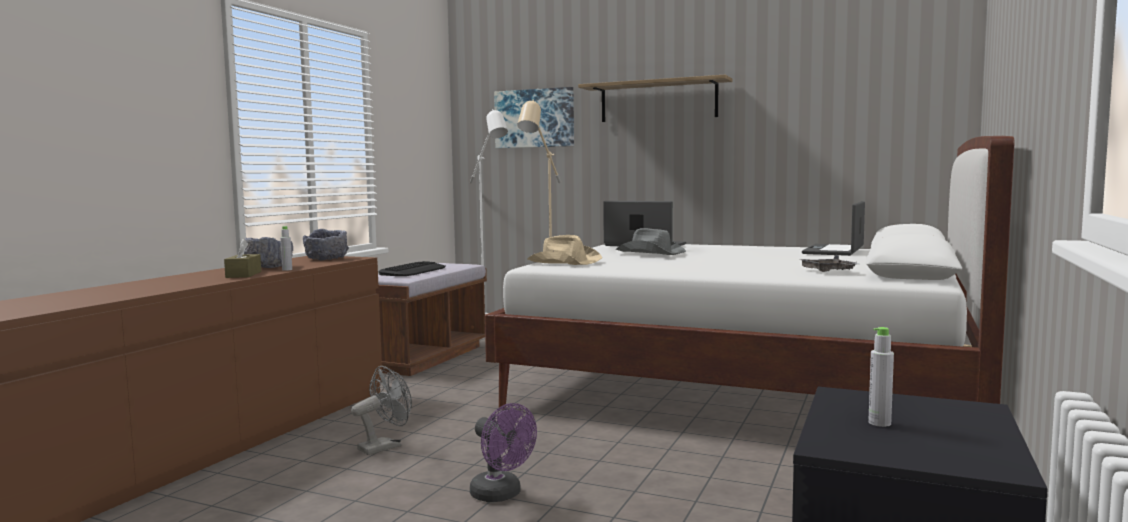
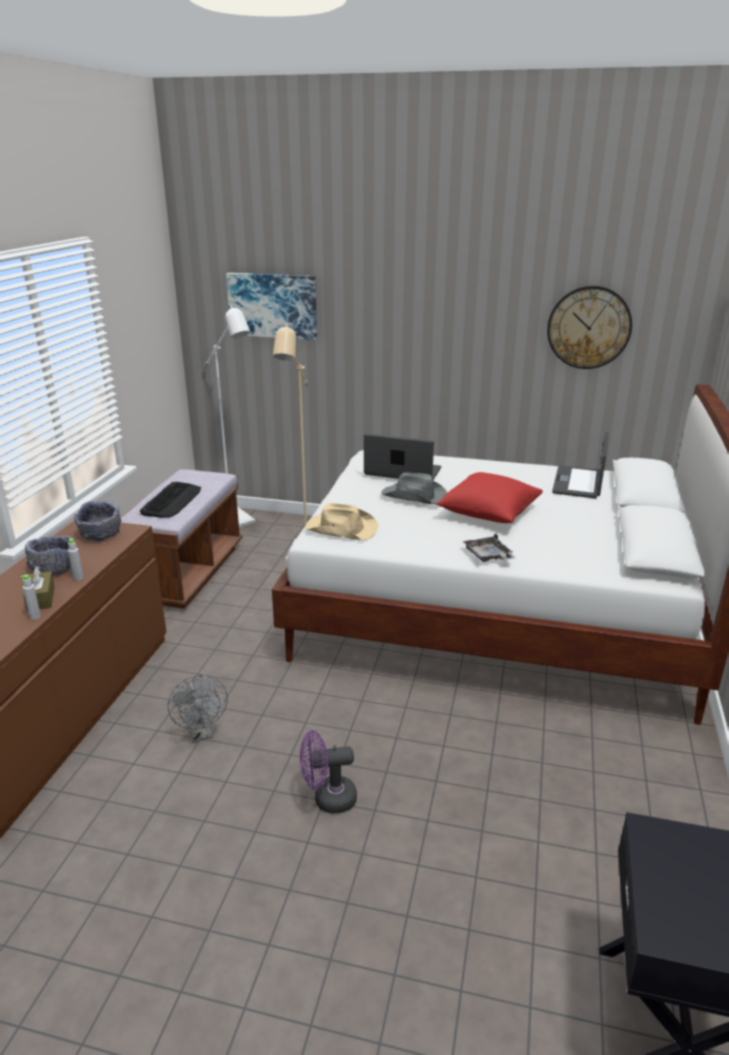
camera: 10 degrees left, 20 degrees up
(385, 446) = (201, 733): grey fan -> grey fan turned 120 degrees clockwise
(501, 495) = (328, 799): purple fan -> purple fan turned 135 degrees clockwise
(658, 101) = (407, 299): shelf -> none
(725, 259) = (488, 513): none -> red pillow
(828, 272) = (588, 554): grey tray -> grey tray (488, 556)
(839, 111) = (588, 327): none -> wall clock
(879, 423) = (685, 887): grey bottle -> grey bottle (35, 617)

